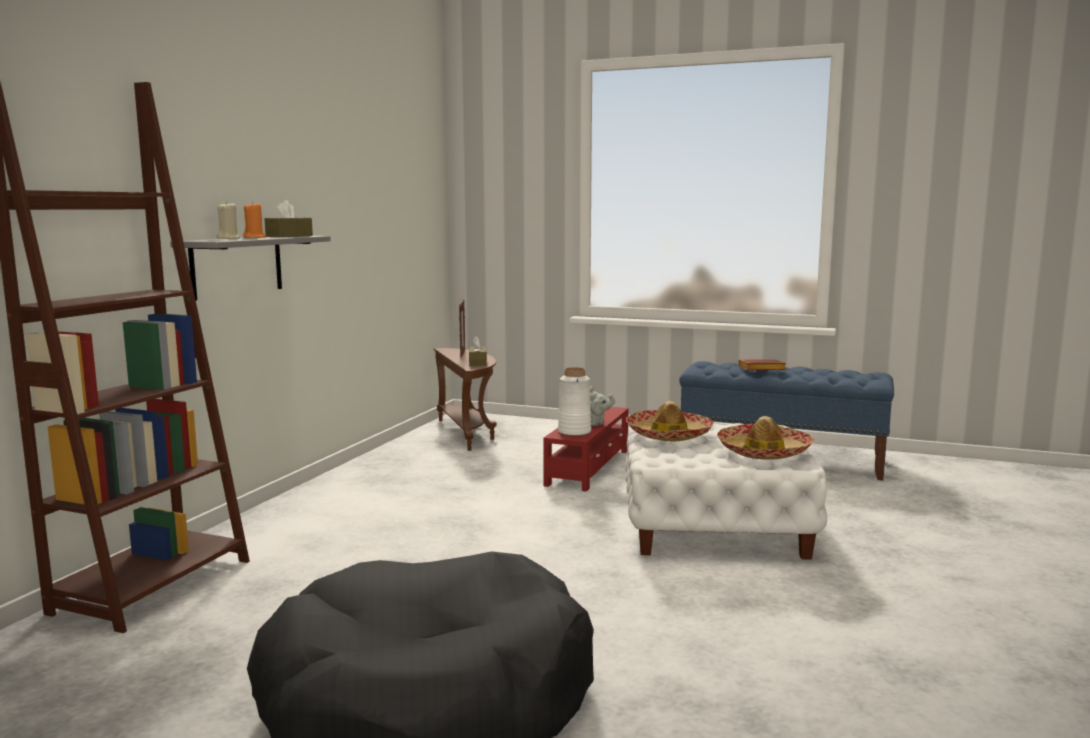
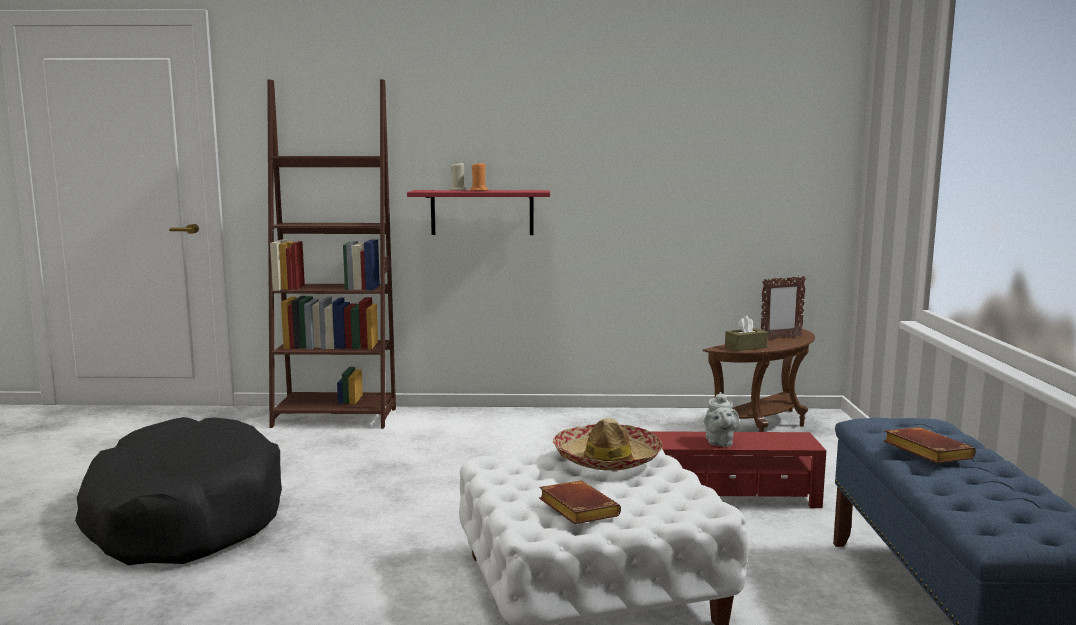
camera: 70 degrees right, 0 degrees up
(237, 266) = (482, 212): grey shelf -> red shelf
(289, 236) = (517, 190): brown tissue box -> none
(574, 432) = (673, 439): white vase -> none
(764, 452) = (575, 509): hat -> brown book

